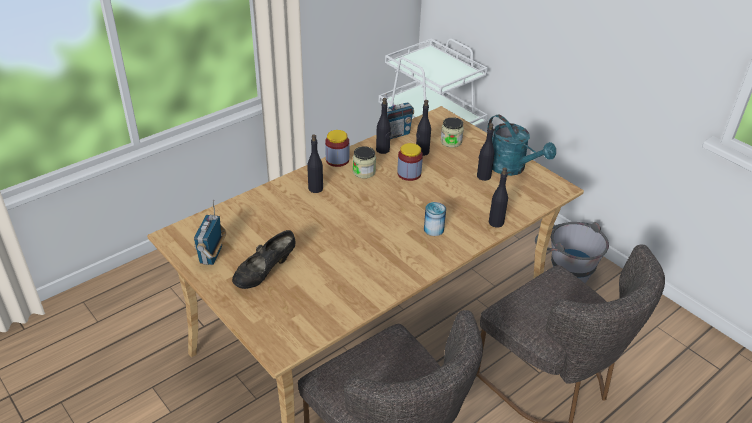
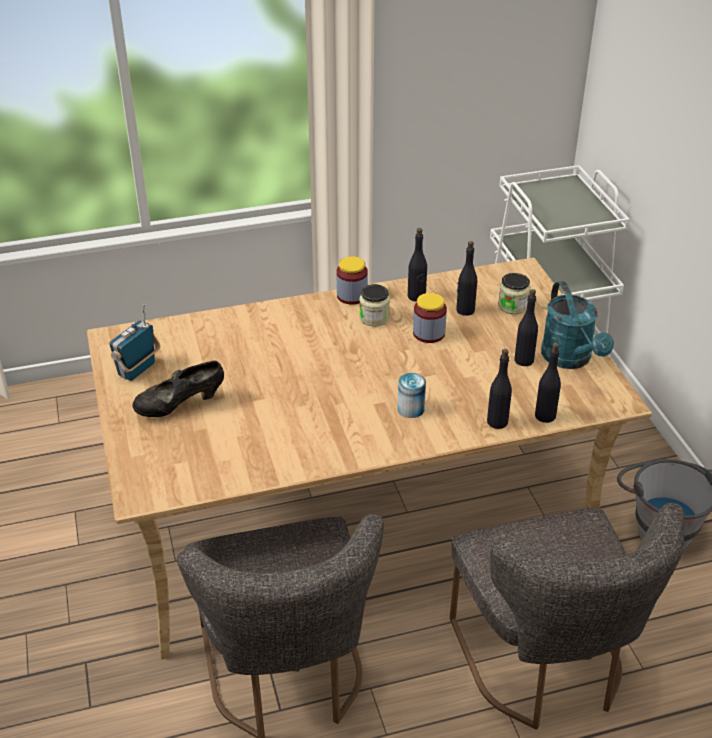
camera: 25 degrees right, 0 degrees up
(315, 188) = (302, 323): black bottle -> black bottle (545, 415)
(396, 134) = (447, 280): radio -> none

